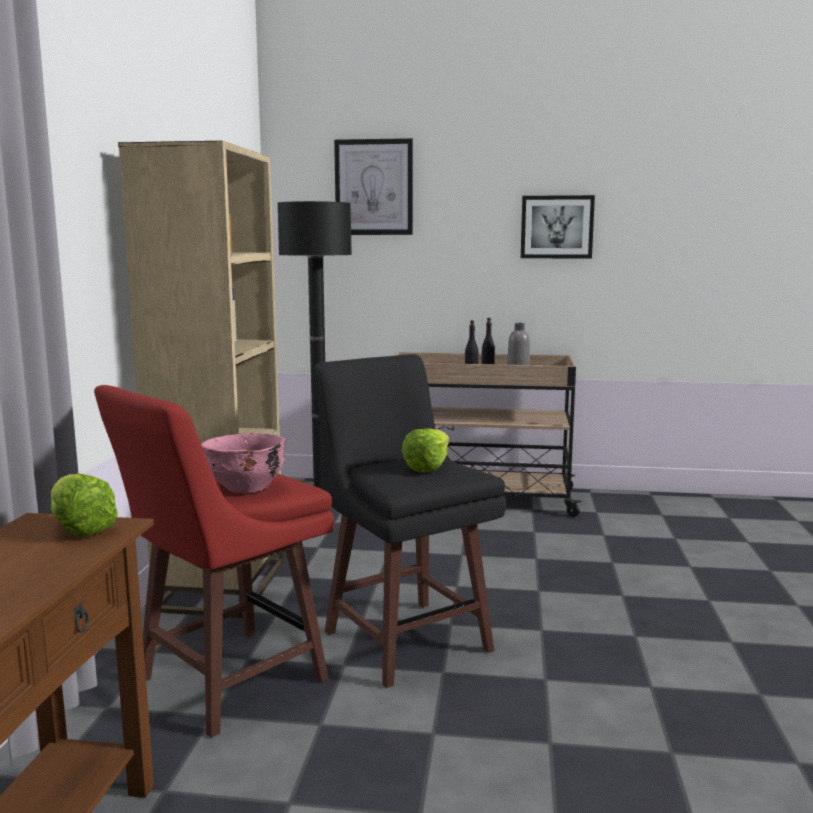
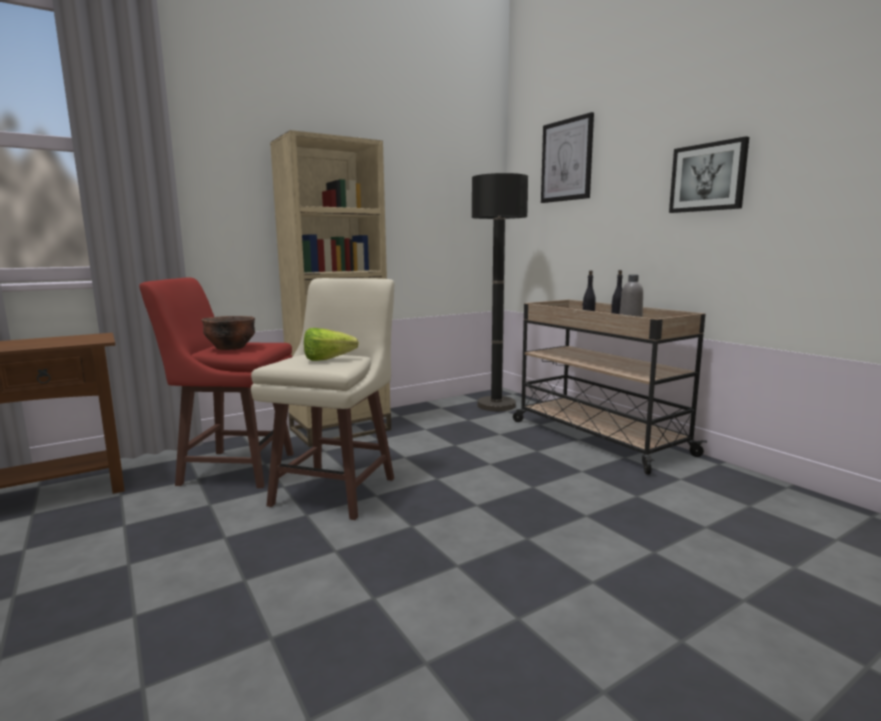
camera: 50 degrees right, 0 degrees up
(80, 525) = (94, 338): lettuce -> none
(245, 488) = (230, 348): pink bowl -> brown bowl
(405, 639) = (337, 490): black stool -> beige stool

